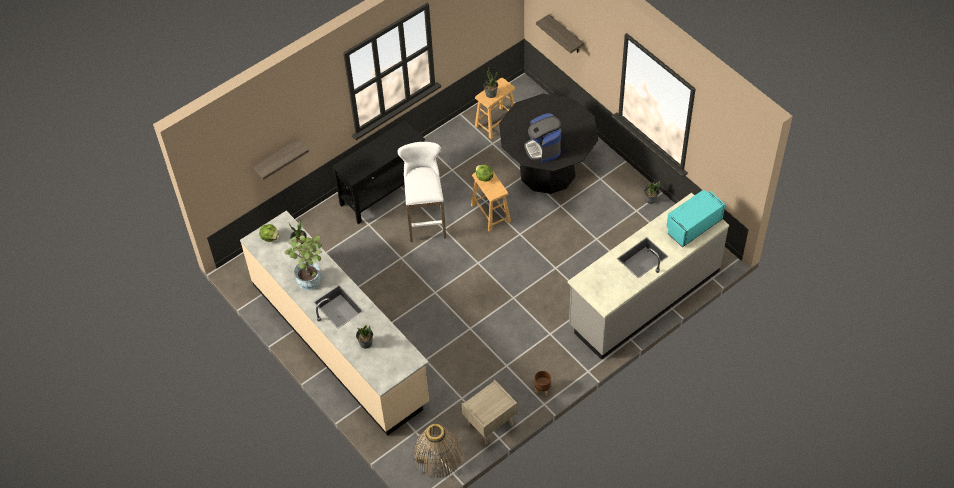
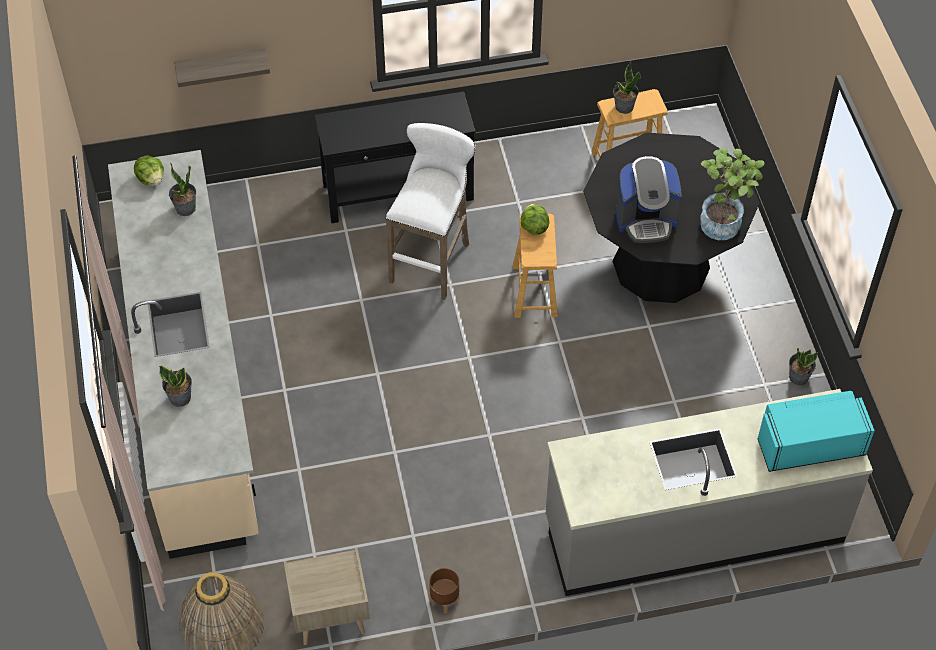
camera: 25 degrees right, 0 degrees up
(310, 277) = (168, 261): potted plant -> potted plant (724, 221)
(543, 148) = (646, 220): coffee machine -> coffee machine turned 105 degrees counterclockwise
(566, 35) = (770, 54): shelf -> none

